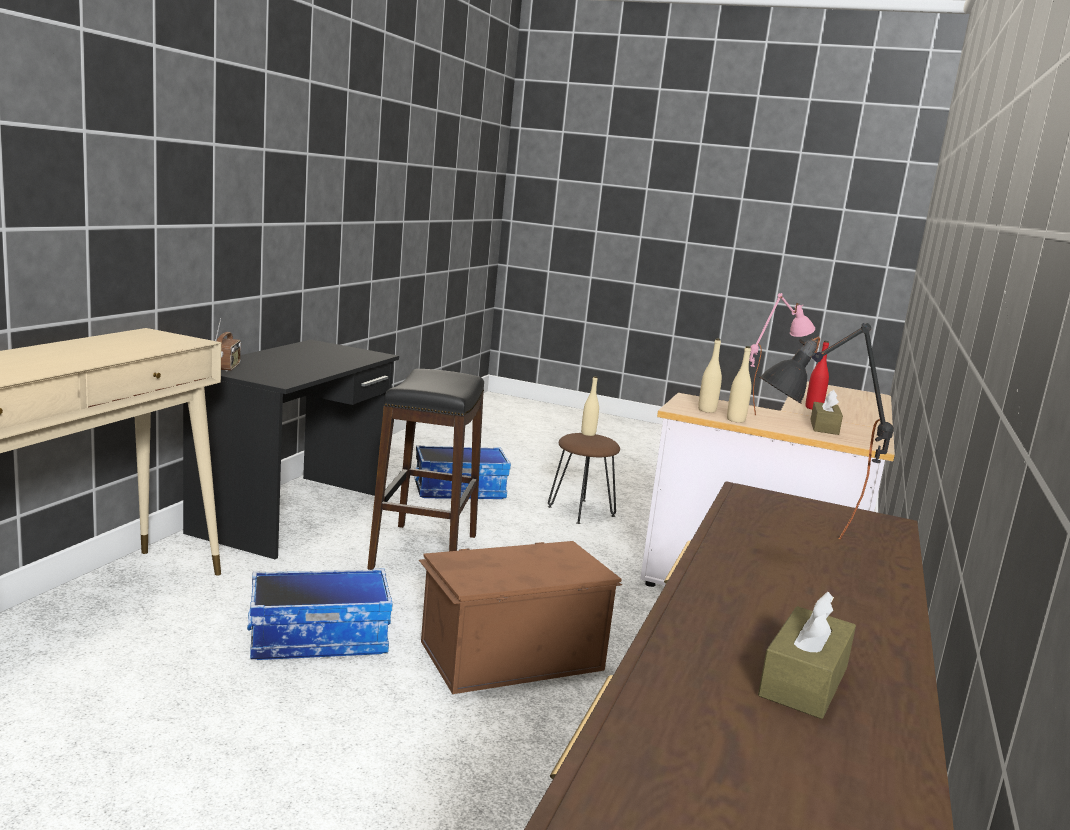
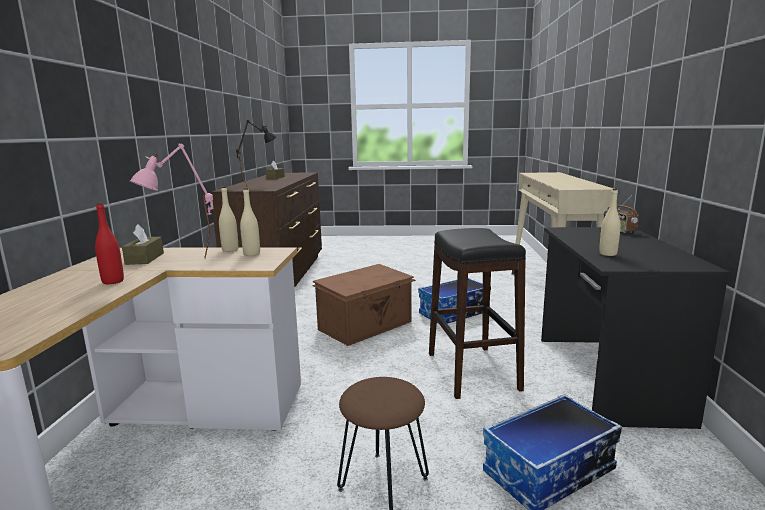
camera: 165 degrees right, 0 degrees up
(588, 434) = (389, 405): beige bottle -> beige bottle (608, 254)

